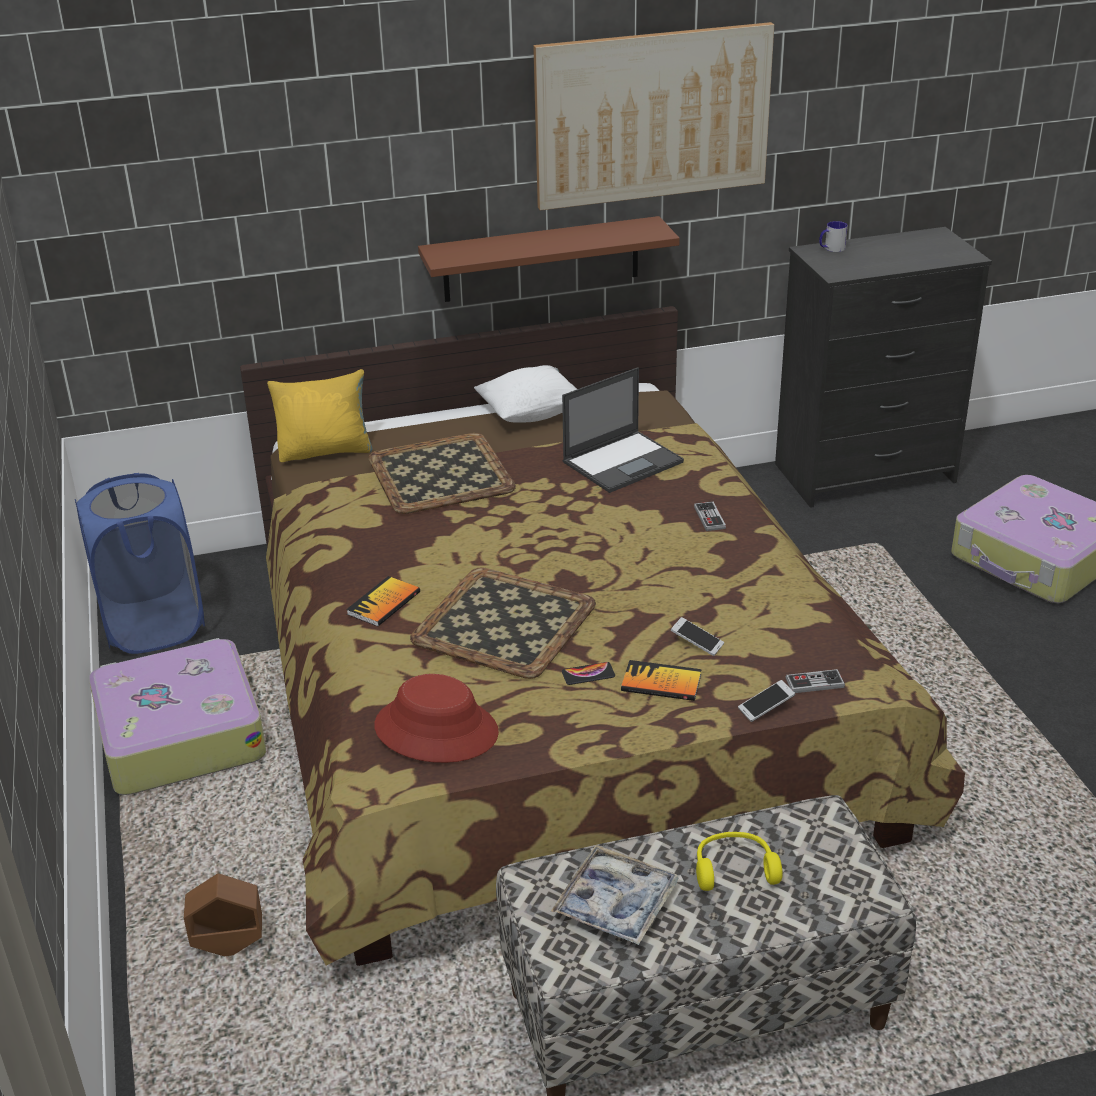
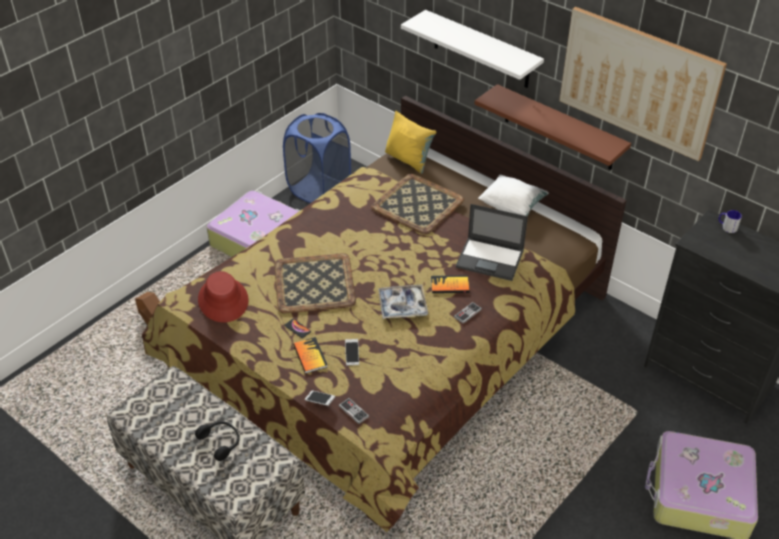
camera: 55 degrees right, 10 degrees up
(377, 202) = (481, 50): none -> white shelf
(384, 603) = (299, 239): book -> book (449, 285)
(616, 904) = (174, 412): tray -> tray (402, 306)
(734, 868) = (221, 442): yellow headphones -> black headphones

